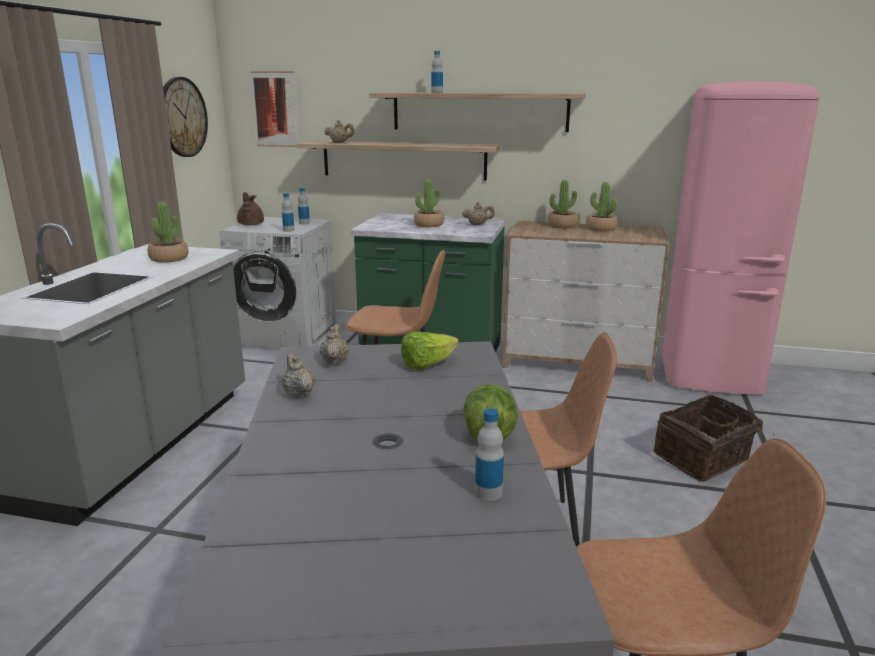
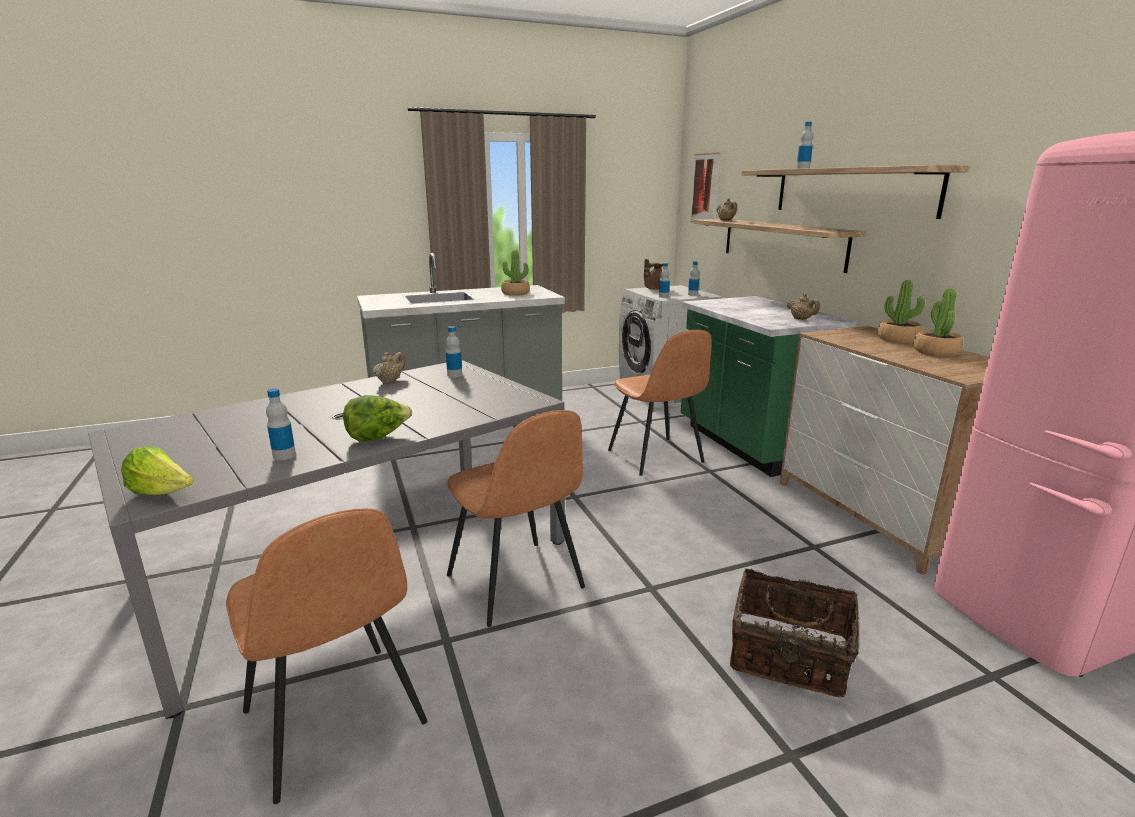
camera: 55 degrees right, 0 degrees up
(182, 117) = (619, 193): wall clock -> none
(335, 361) = (454, 375): beige teapot -> bottle
(427, 365) = (482, 396): lettuce -> lettuce (163, 493)
(428, 225) = (756, 310): potted plant -> none

